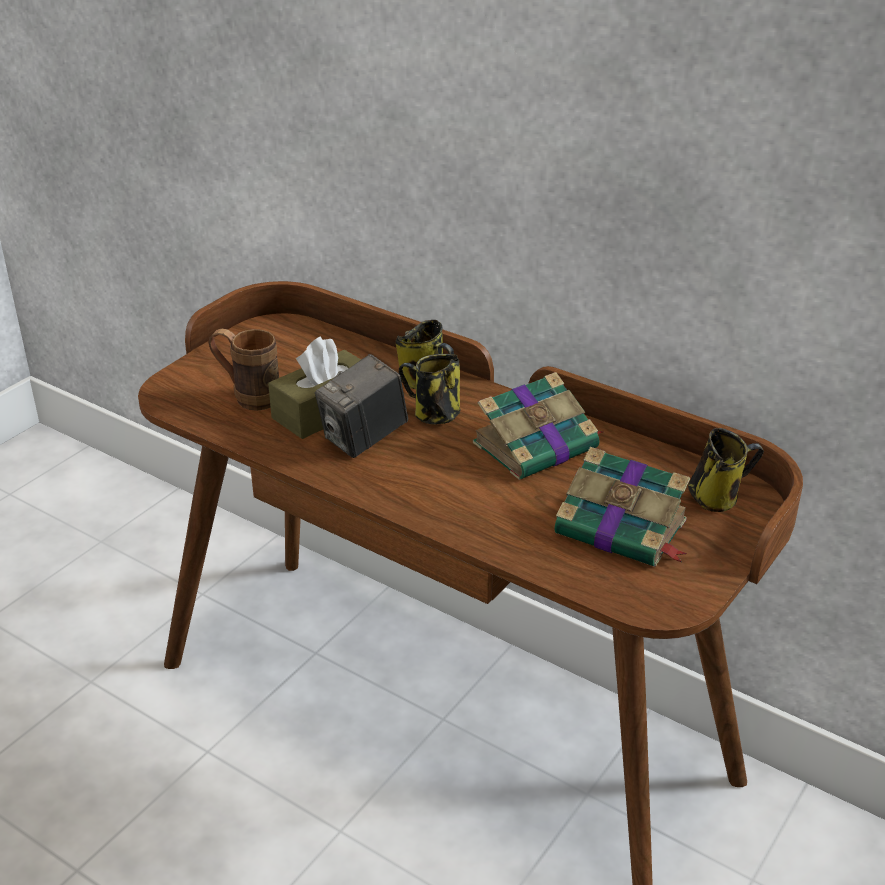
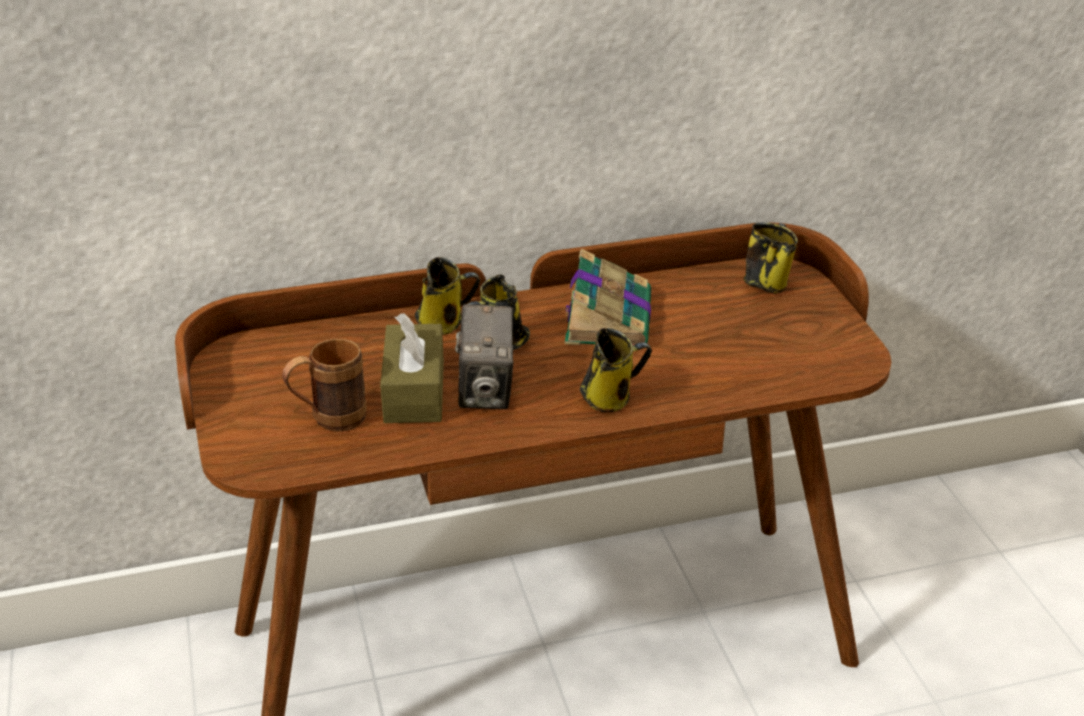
camera: 50 degrees left, 0 degrees up
(429, 497) = (610, 398): none -> mug
(623, 529) = (756, 336): book -> none

